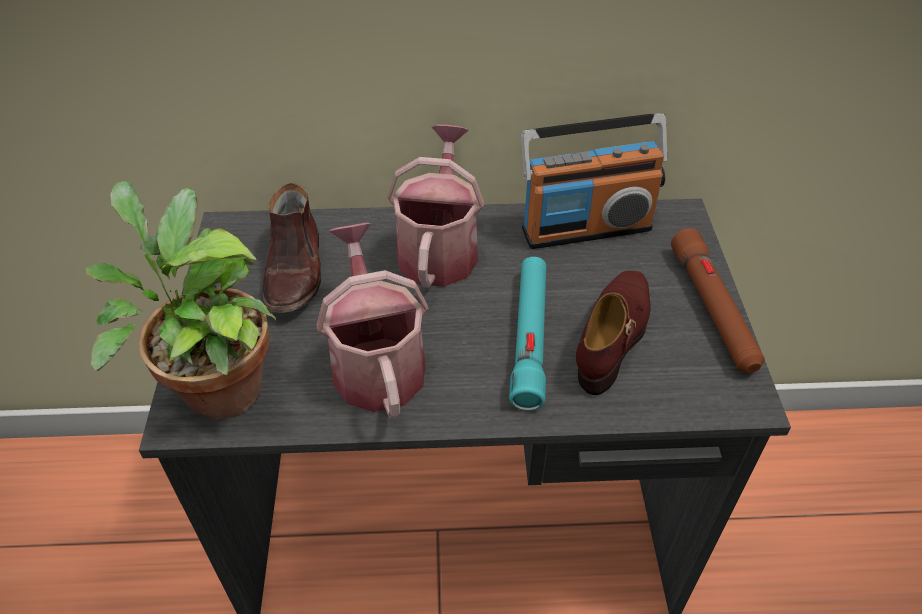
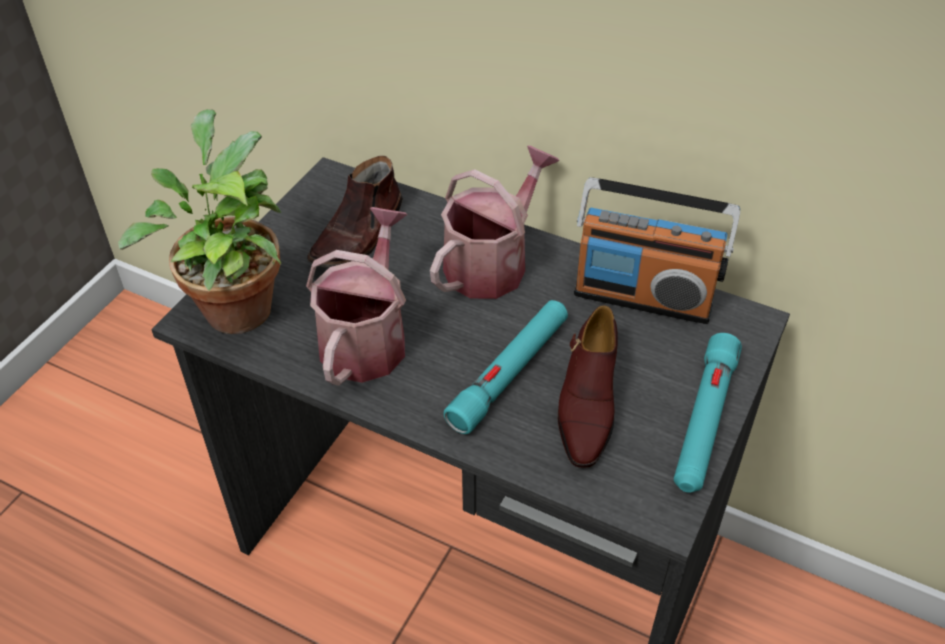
camera: 30 degrees right, 0 degrees up
(614, 336) = (587, 404): brown shoe -> brown shoe turned 135 degrees clockwise
(712, 309) = (704, 421): brown flashlight -> turquoise flashlight

